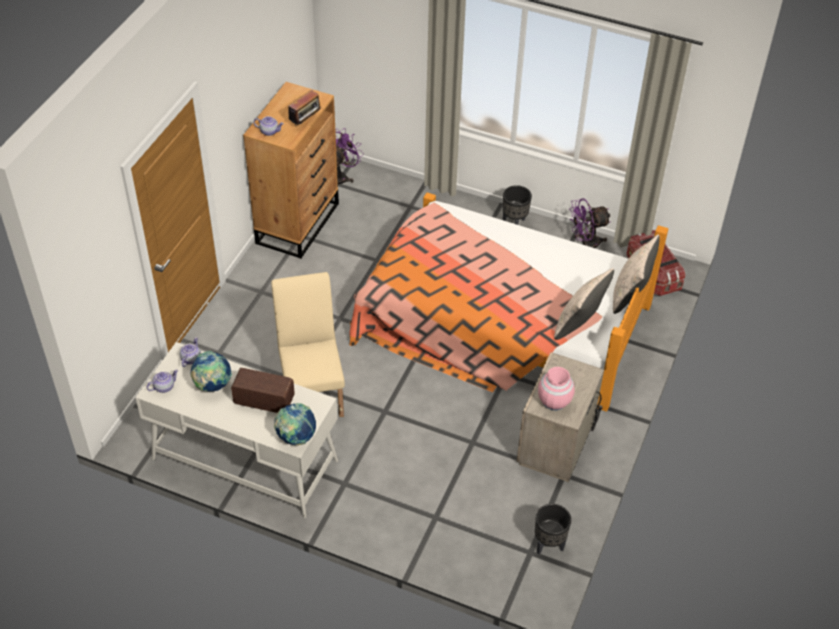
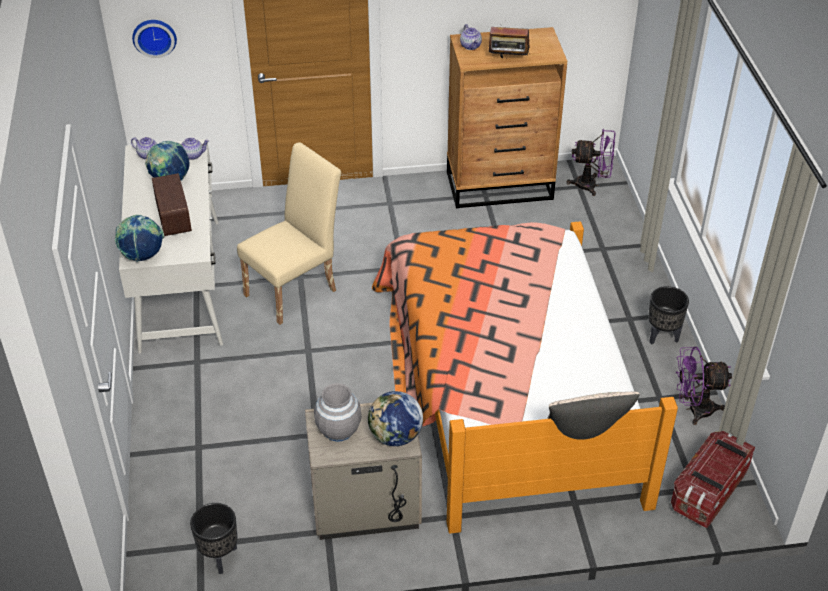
camera: 60 degrees right, 5 degrees down
(96, 295) = (154, 36): none -> wall clock
(554, 401) = (338, 430): pink vase -> grey vase
(579, 324) = (489, 414): beige pillow -> none
(579, 375) = (395, 436): none -> globe
(585, 244) = (694, 409): purple fan -> purple fan turned 45 degrees counterclockwise

